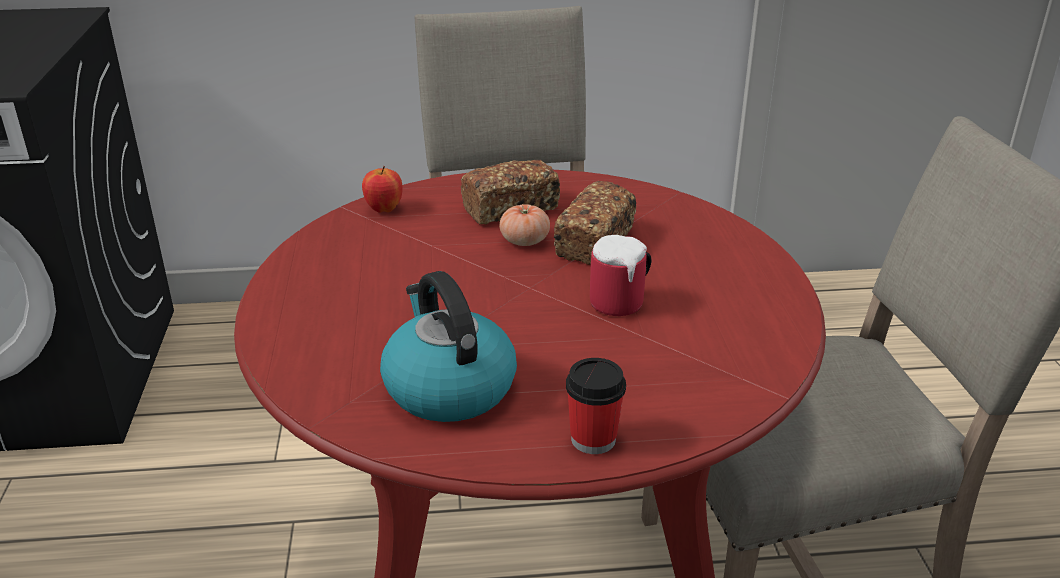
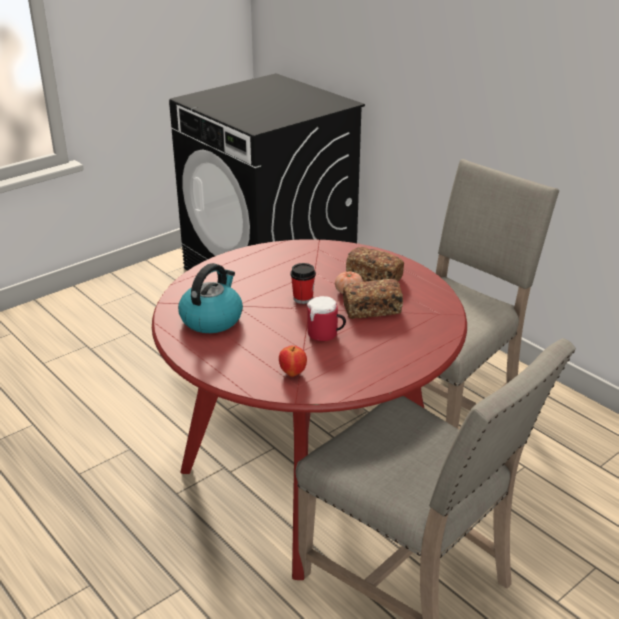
camera: 55 degrees right, 0 degrees up
(384, 209) = (330, 249): apple -> apple (292, 373)
(593, 439) = (212, 363): cup -> cup (303, 298)

